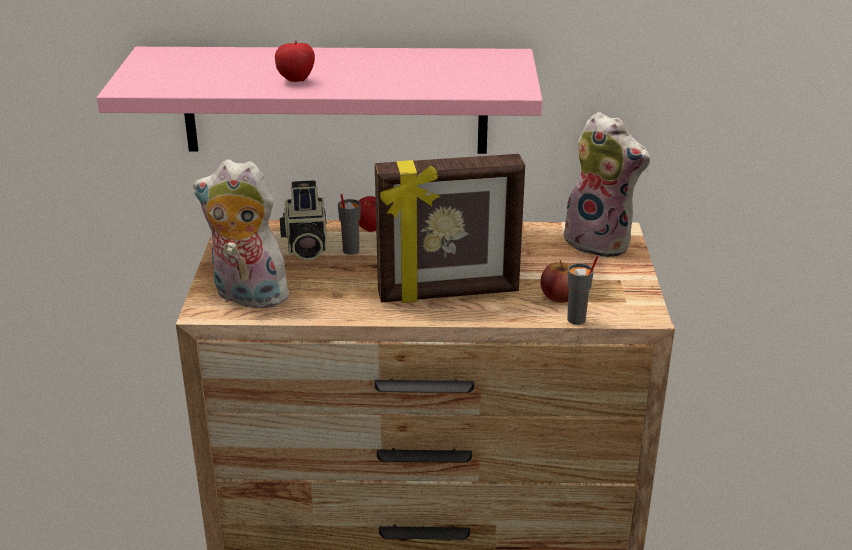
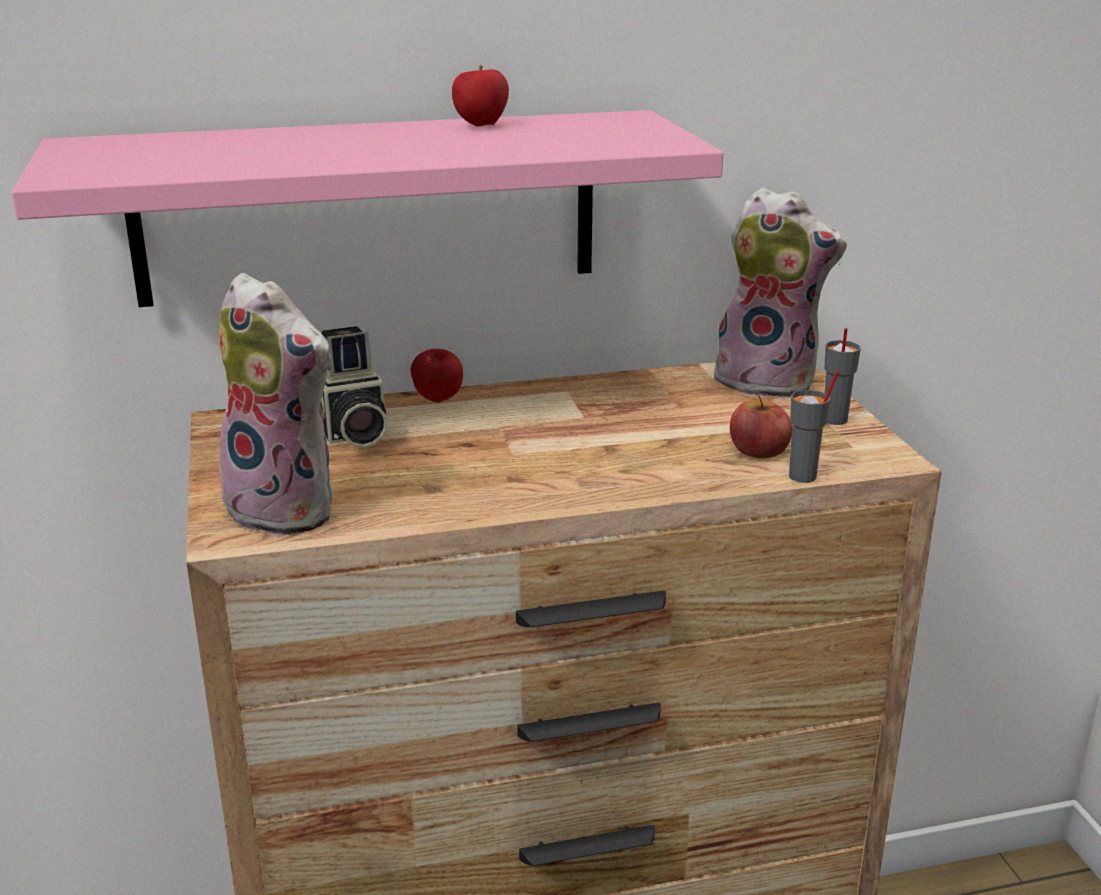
camera: 15 degrees left, 5 degrees down
(246, 297) = (289, 508): plush toy -> plush toy turned 150 degrees counterclockwise
(296, 80) = (338, 155): apple -> apple (481, 126)
(350, 251) = (421, 429): grey cup -> grey cup (834, 420)
(448, 294) = (600, 466): picture frame -> none

